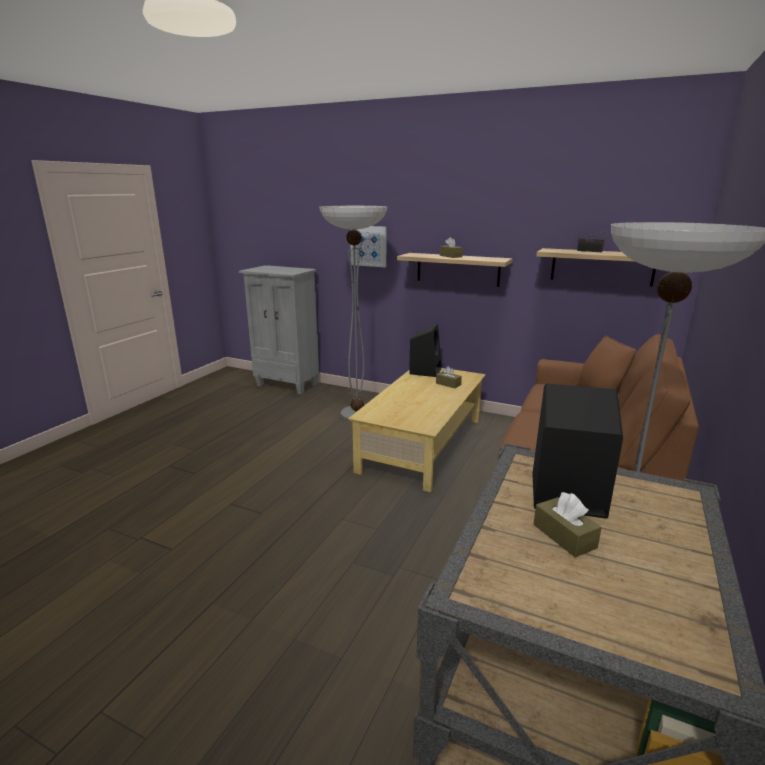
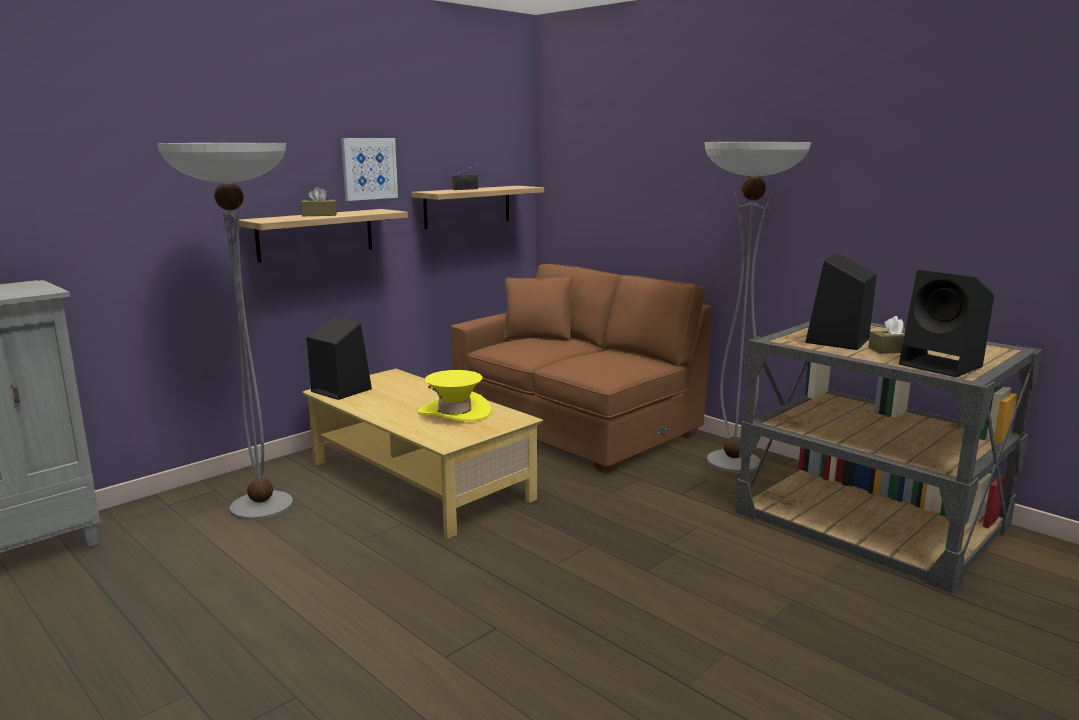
camera: 70 degrees left, 5 degrees down
(368, 246) = (158, 217): picture -> picture (369, 168)
(418, 406) = (454, 412): none -> yellow hat
(448, 384) = (404, 388): brown tissue box -> none
(508, 575) = (943, 366): none -> black speaker

